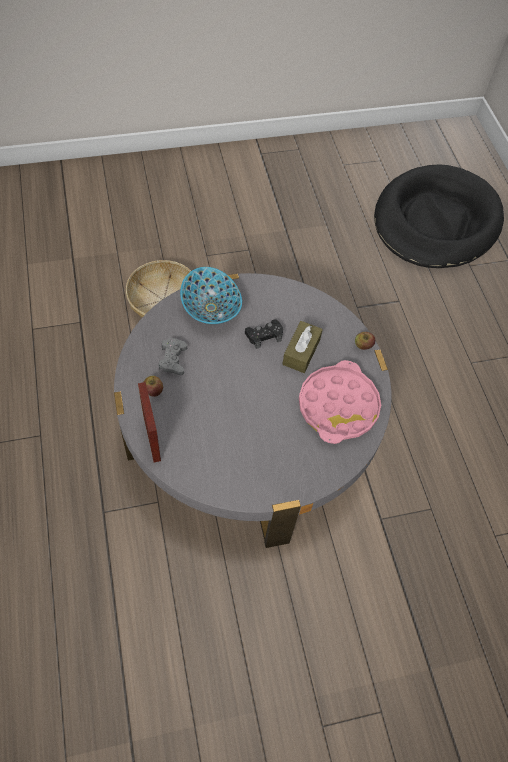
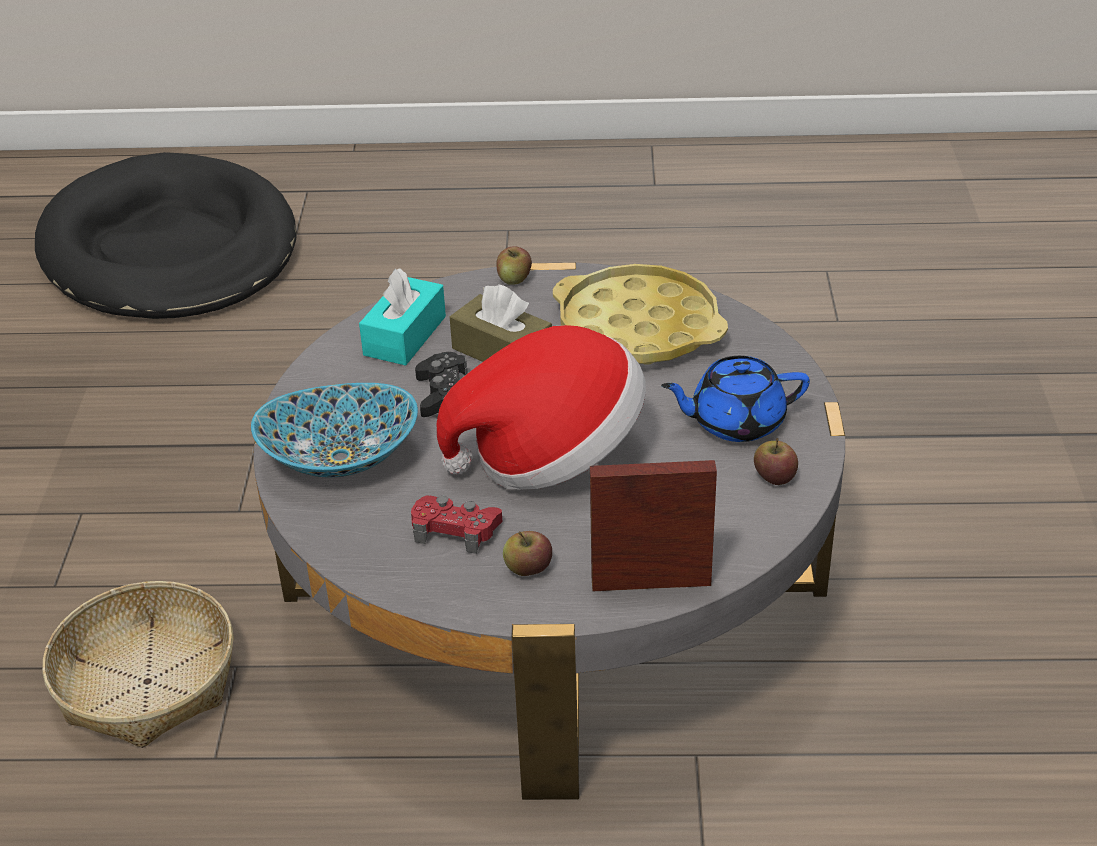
camera: 70 degrees left, 20 degrees down
(173, 359) = (456, 530): grey game controller -> red game controller
(230, 385) = (550, 453): none -> hat
(233, 481) = (774, 477): none -> apple
(272, 459) = (735, 421): none -> blue teapot
(303, 311) = (405, 336): none -> turquoise tissue box
(338, 406) = (638, 327): pink tray -> yellow tray

